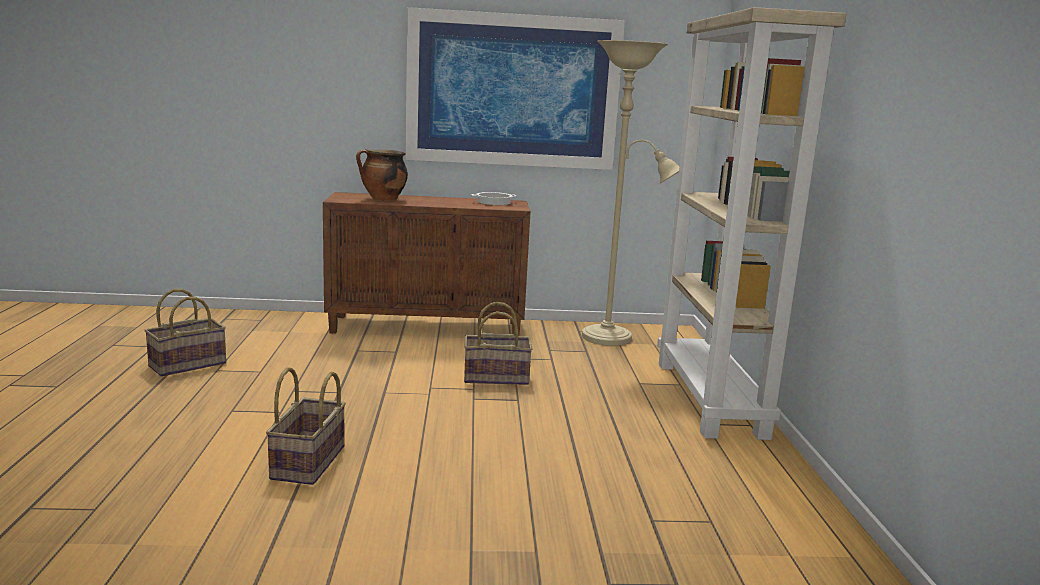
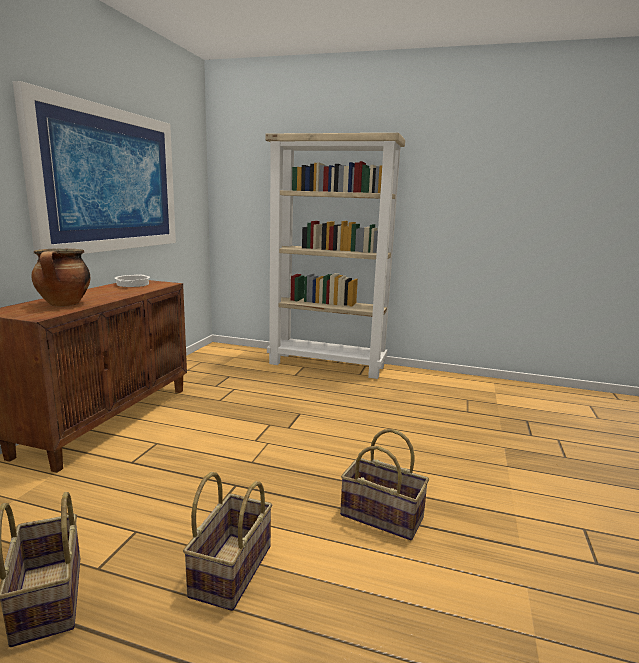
camera: 70 degrees left, 0 degrees up
(496, 377) = (253, 412): basket -> basket (230, 569)
(613, 338) = (213, 364): beige floor lamp -> none

